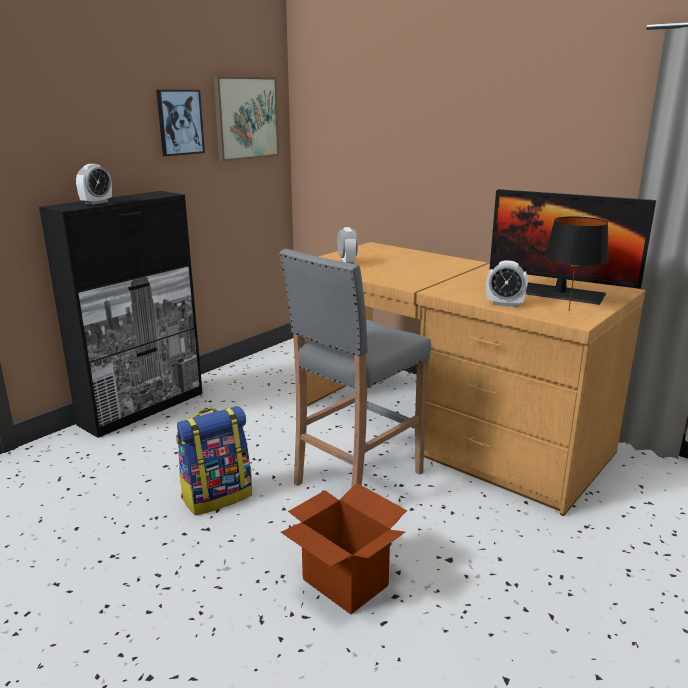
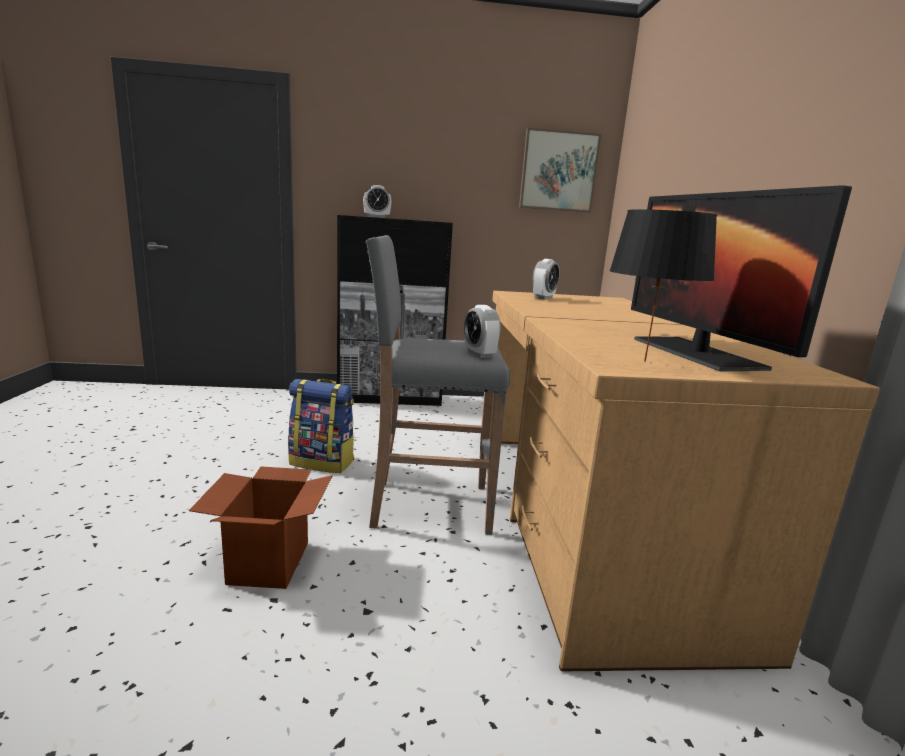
camera: 45 degrees right, 5 degrees down
(180, 122) = (482, 166): picture -> none
(504, 304) = (582, 339): alarm clock -> alarm clock (479, 354)

